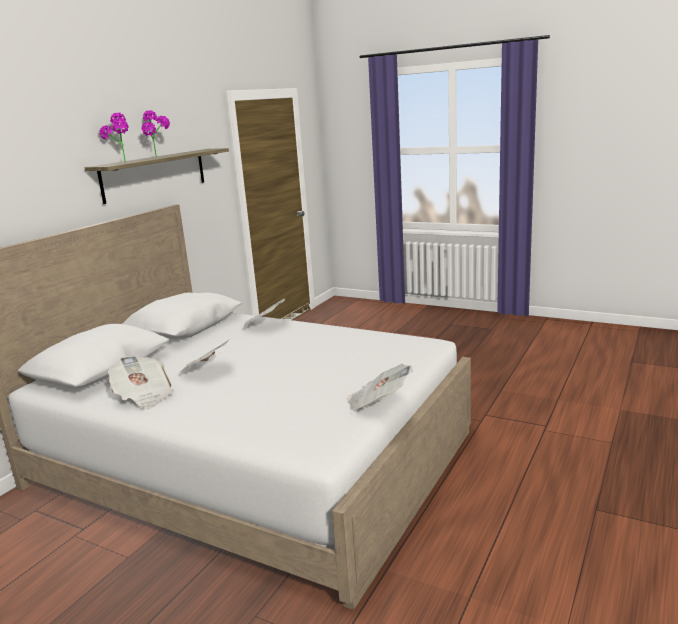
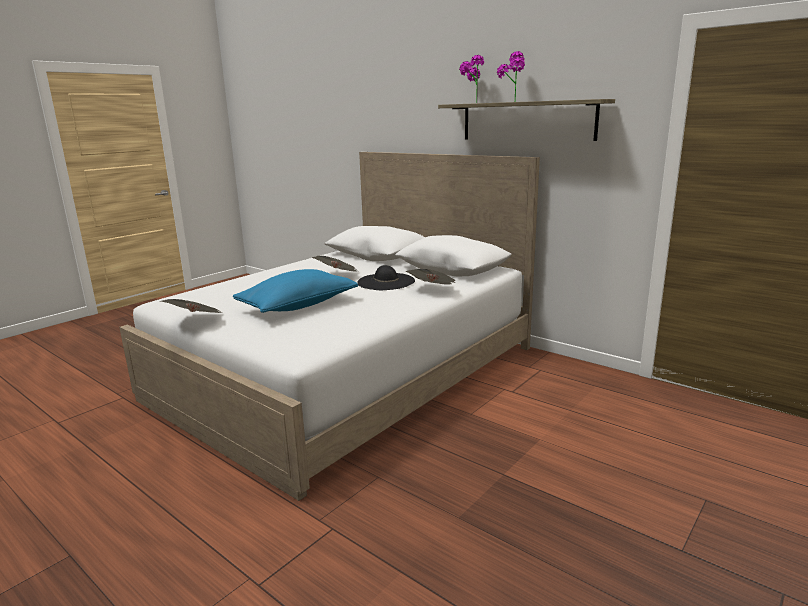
camera: 100 degrees right, 0 degrees up
(143, 396) = (311, 265): newspaper -> none
(233, 345) = (386, 282): none -> black hat
(317, 367) = (298, 306): none -> blue pillow

